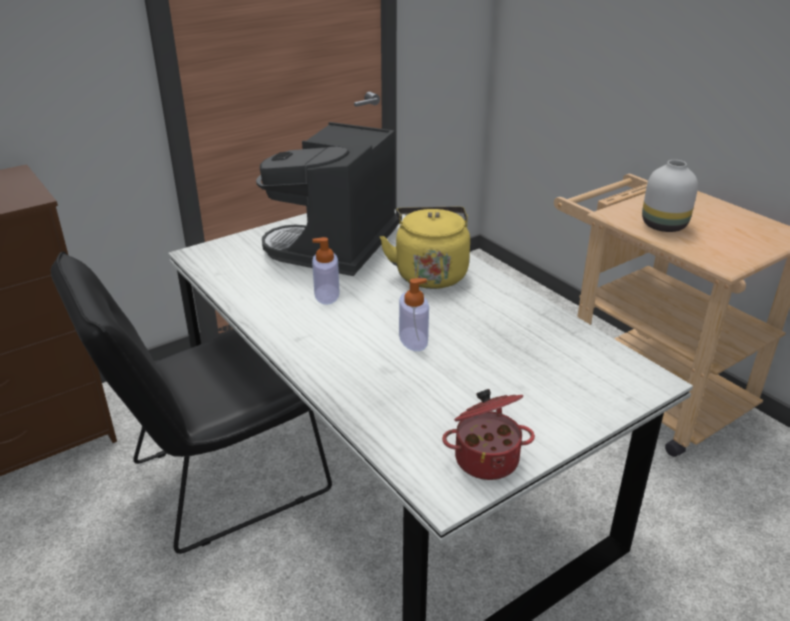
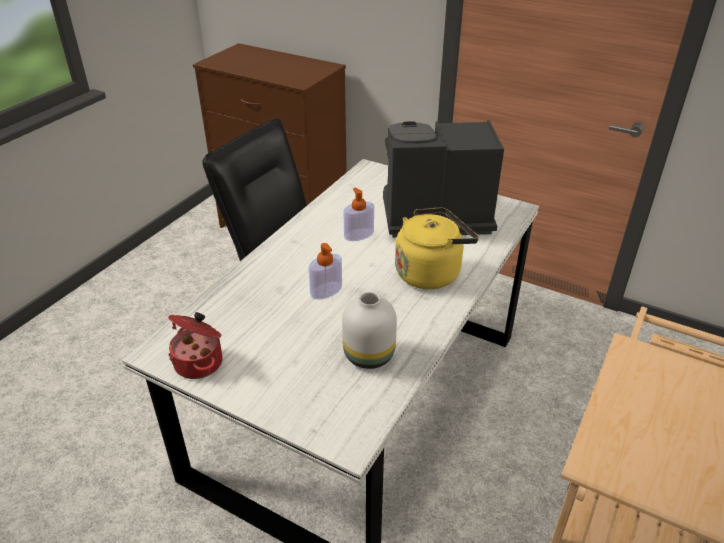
camera: 65 degrees right, 5 degrees up
(664, 225) = (647, 396): white vase -> white vase (370, 355)

